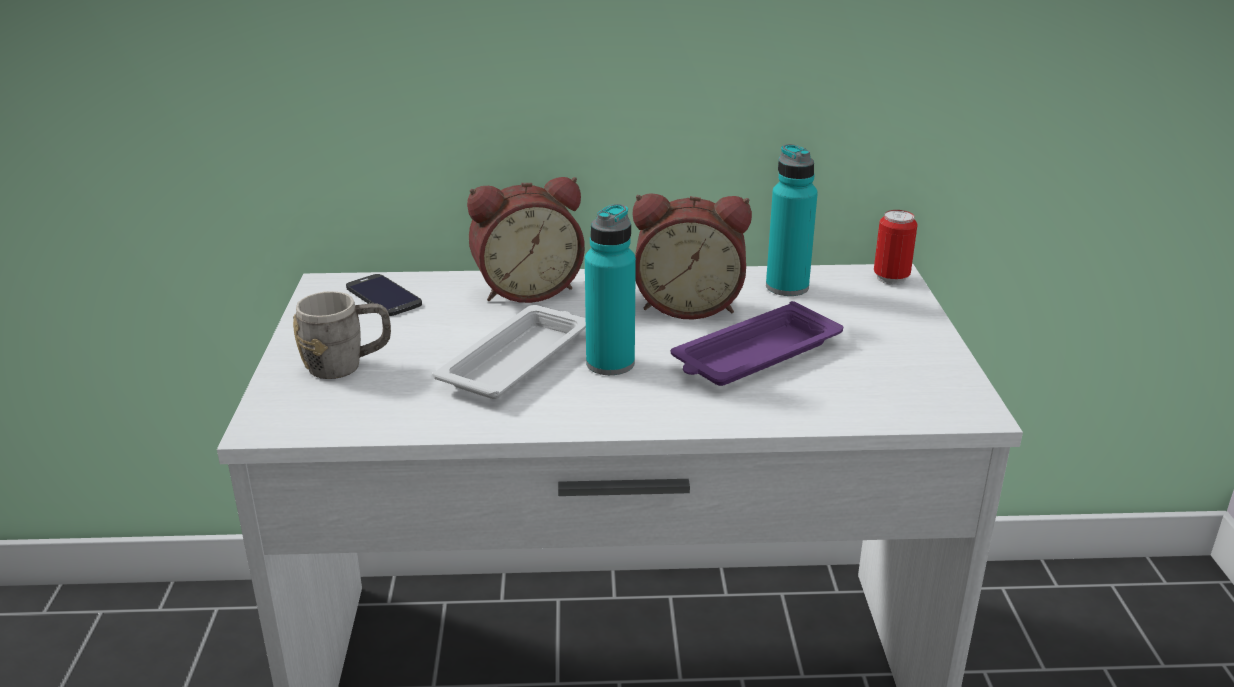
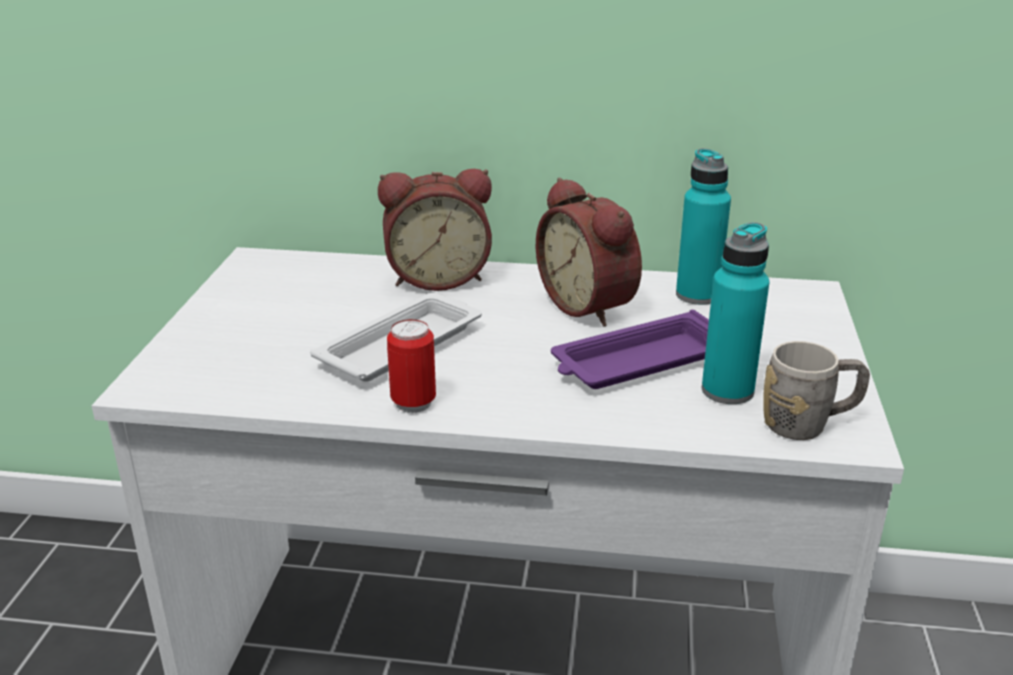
camera: 10 degrees right, 0 degrees up
(347, 365) = (241, 336): grey mug -> grey mug (808, 424)
(383, 296) = (301, 273): phone -> none
(610, 363) = (491, 357): turquoise bottle -> turquoise bottle (727, 391)
(688, 305) = (591, 305): alarm clock -> alarm clock turned 45 degrees clockwise
(891, 278) = (810, 295): can -> can (413, 403)

